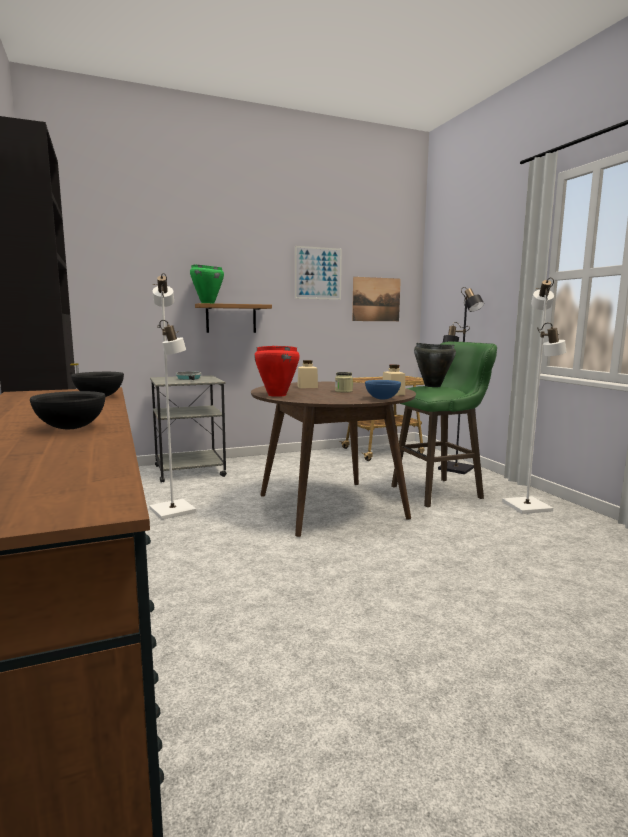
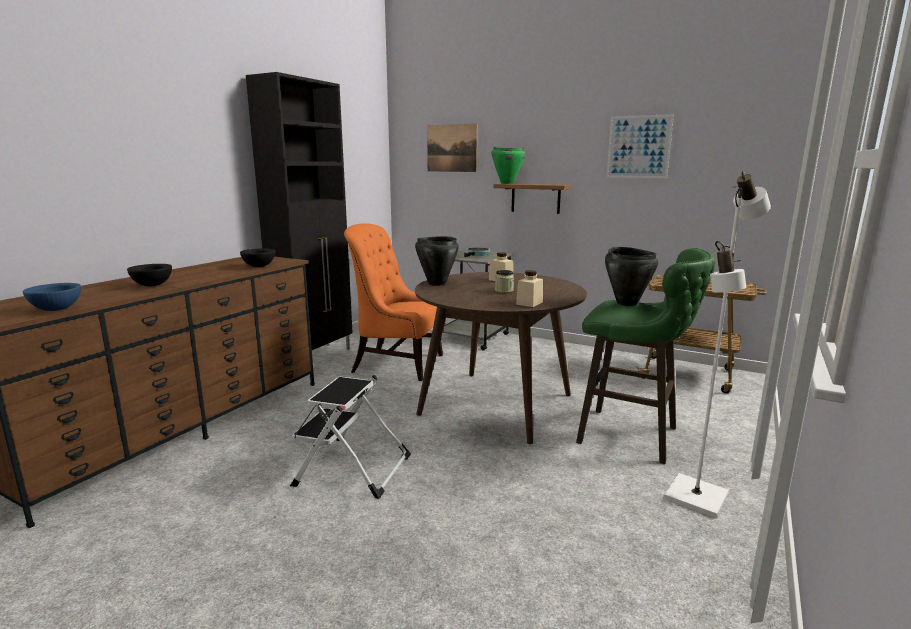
camera: 50 degrees right, 5 degrees up
(172, 510) = (396, 363): white floor lamp -> orange chair
(276, 395) = (436, 283): red cooking pot -> black cooking pot
(351, 593) = (352, 467): none -> step ladder
(376, 299) = (722, 177): picture -> picture (451, 148)
(382, 398) = (490, 306): blue bowl -> blue bowl (57, 309)
(455, 468) = (728, 422): black floor lamp -> none

